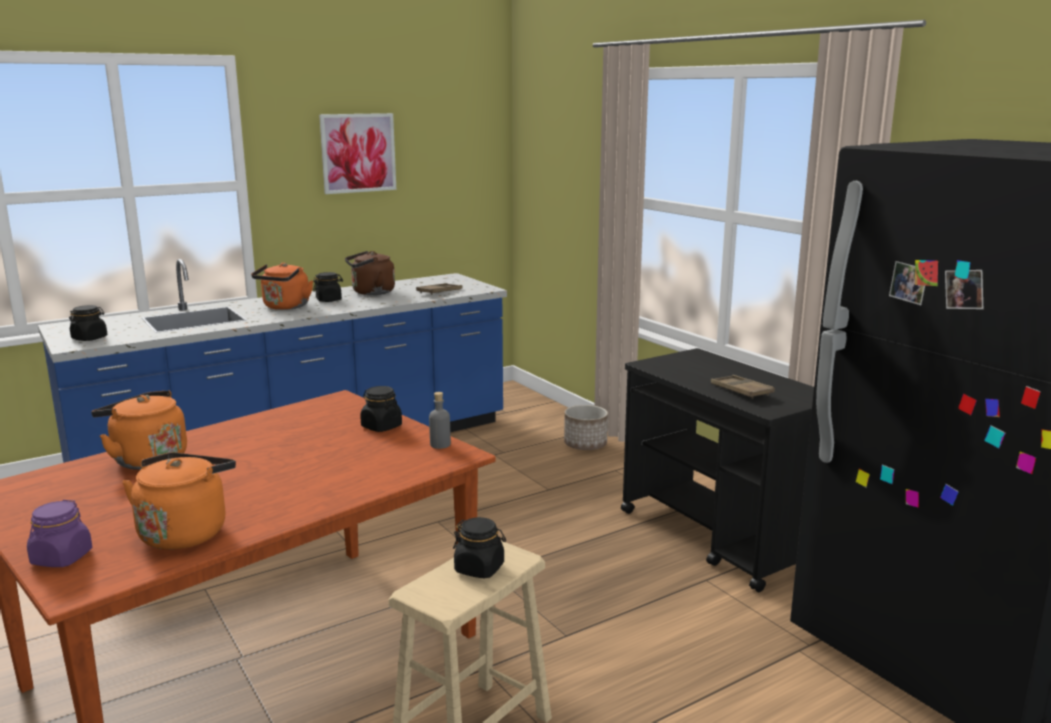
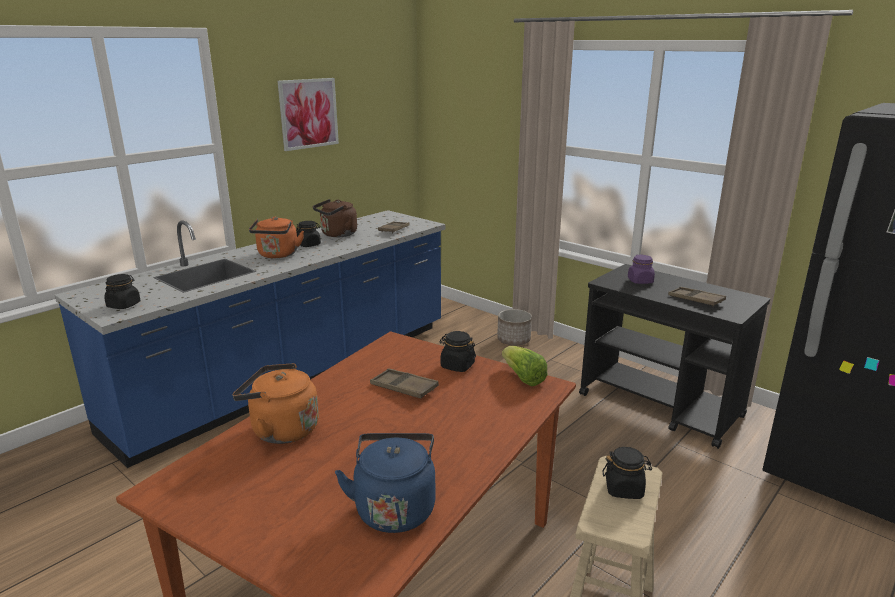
camera: 15 degrees left, 5 degrees up
(61, 558) = (303, 561): purple jar -> purple jar (640, 281)
(185, 532) = (395, 507): orange kettle -> blue kettle
(303, 439) = (404, 388): none -> brown tray
(440, 444) = (523, 378): grey bottle -> lettuce

